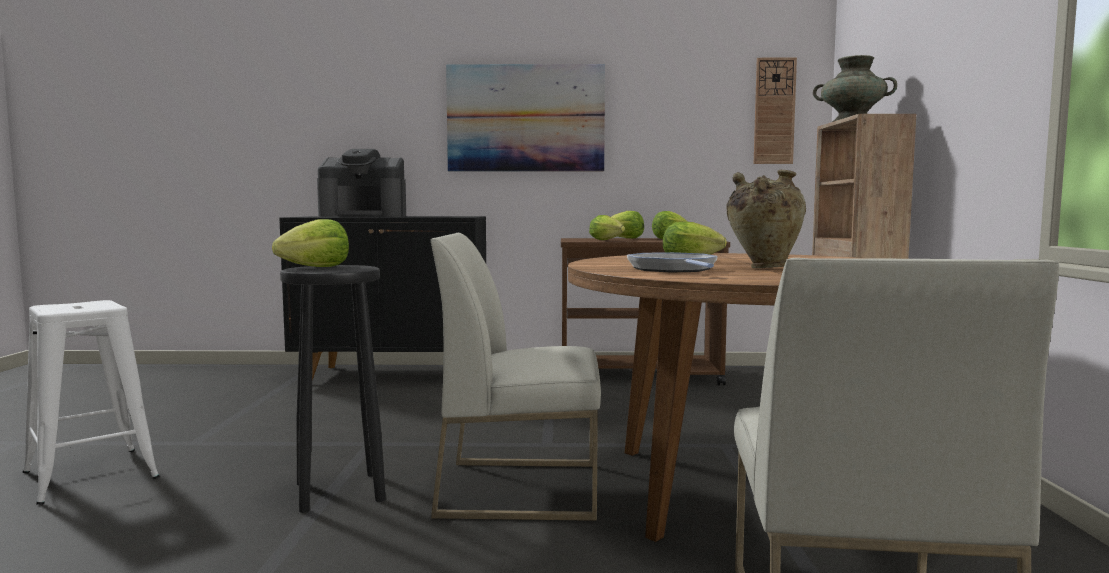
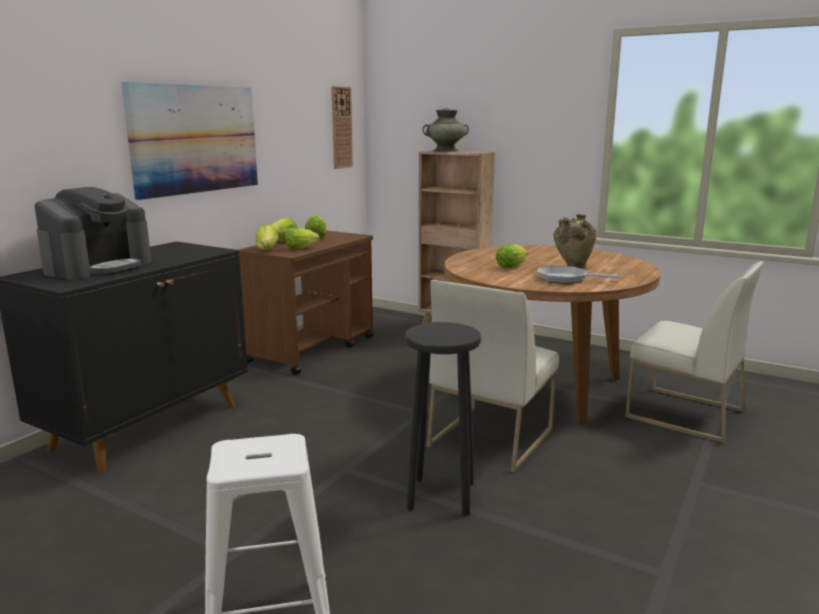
camera: 60 degrees left, 10 degrees up
(316, 267) = (432, 335): lettuce -> lettuce (267, 250)

